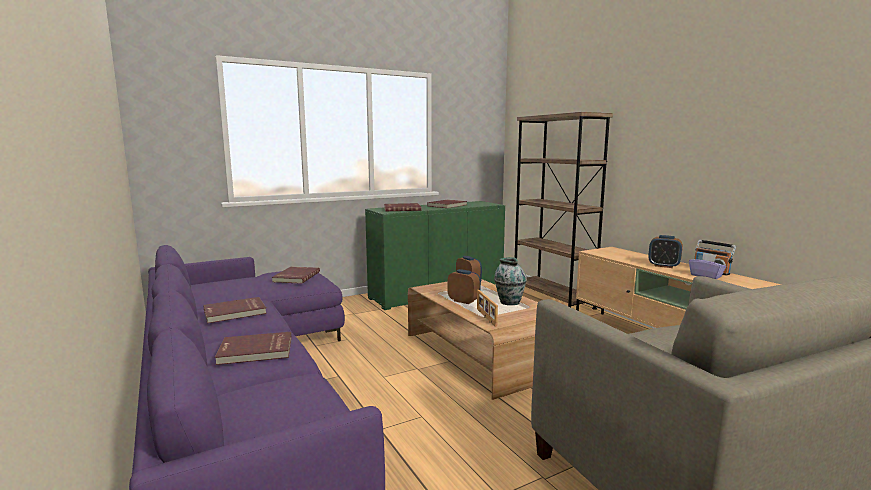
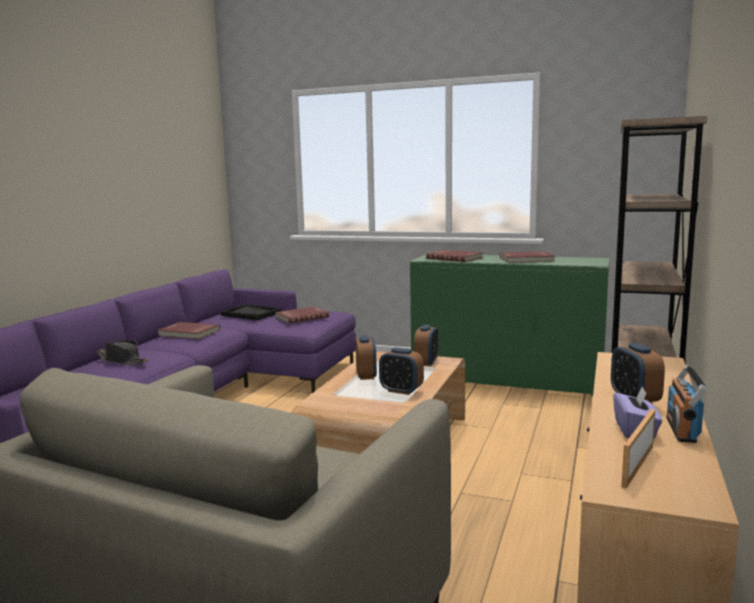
camera: 50 degrees right, 0 degrees up
(239, 284) = (251, 314): none -> black tray
(255, 351) = (123, 360): red book -> black hat
(485, 317) = (333, 395): picture frame -> picture frame (636, 465)
(509, 302) = (401, 390): vase -> alarm clock

